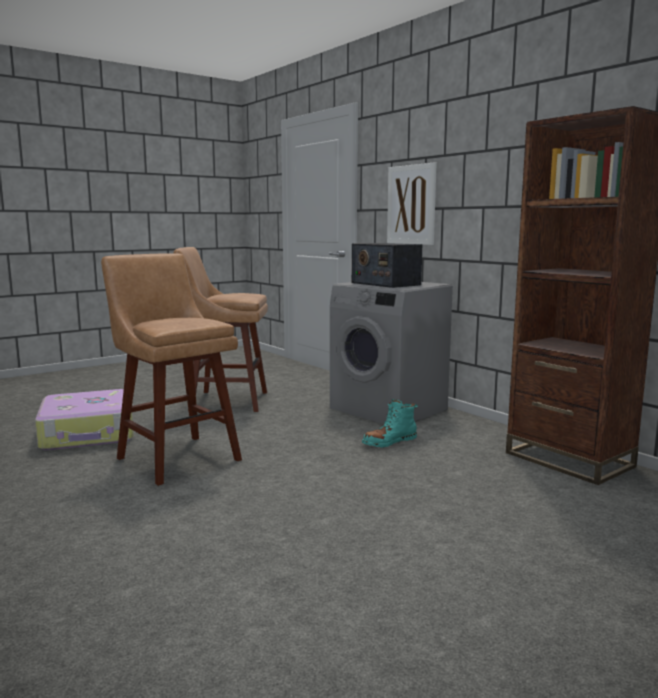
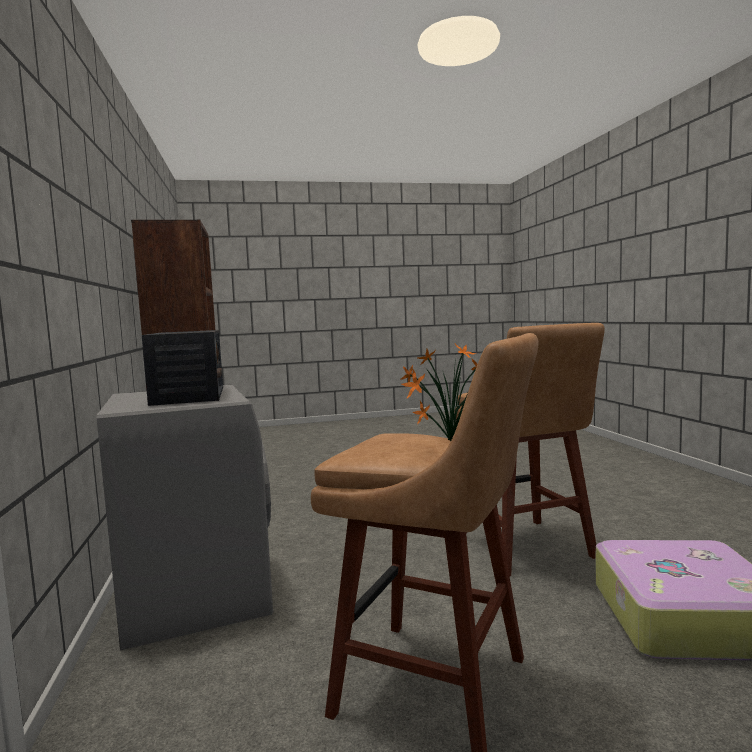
camera: 155 degrees left, 5 degrees down
(216, 295) = (448, 442): none -> potted plant
(389, 442) = (293, 535): turquoise boot -> none
(411, 205) = (53, 265): picture -> none

